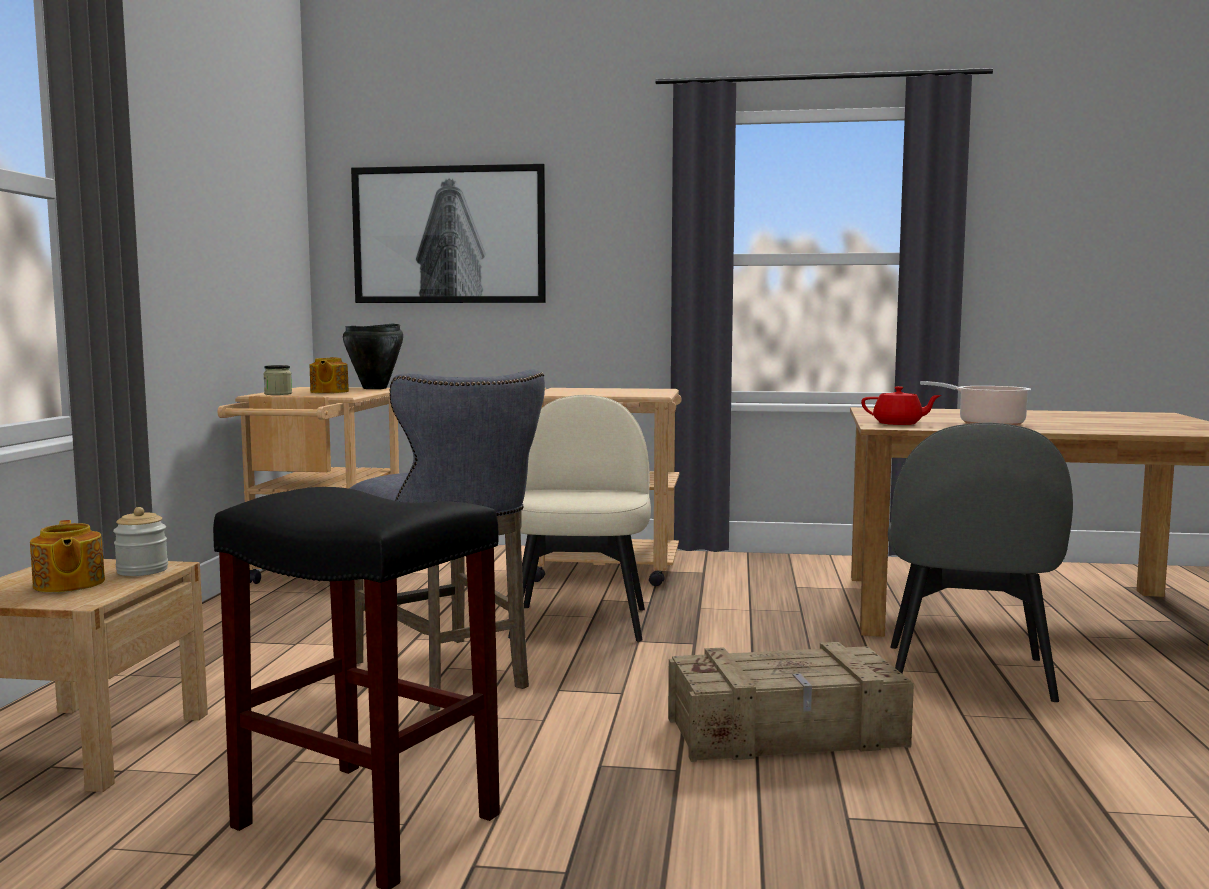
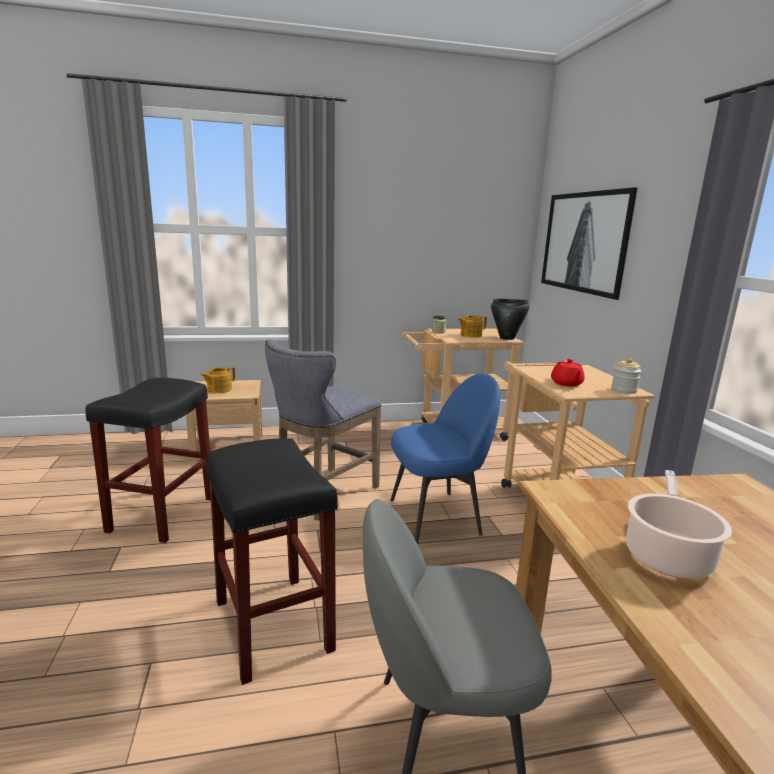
camera: 70 degrees right, 10 degrees up
(142, 570) = (241, 393): jar -> jar (624, 390)
(580, 621) = (437, 516): beige chair -> blue chair
(787, 733) = (274, 626): crate -> black stool
(898, 423) = (591, 498): red teapot -> red teapot (566, 384)

